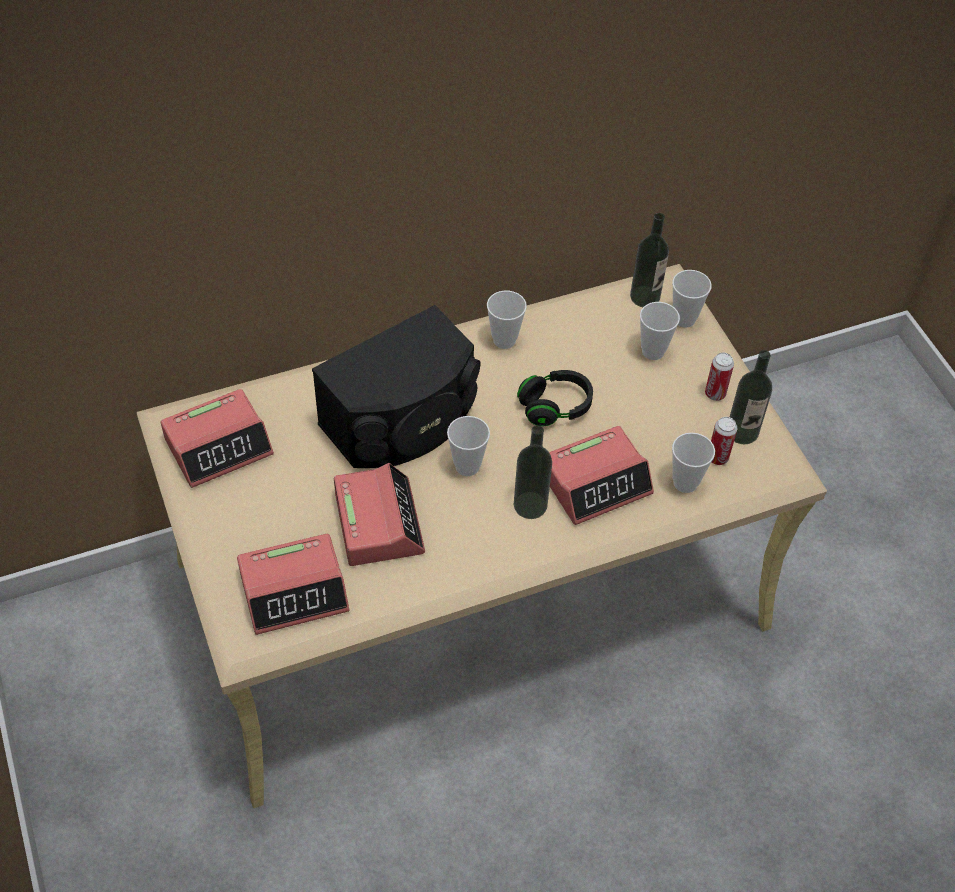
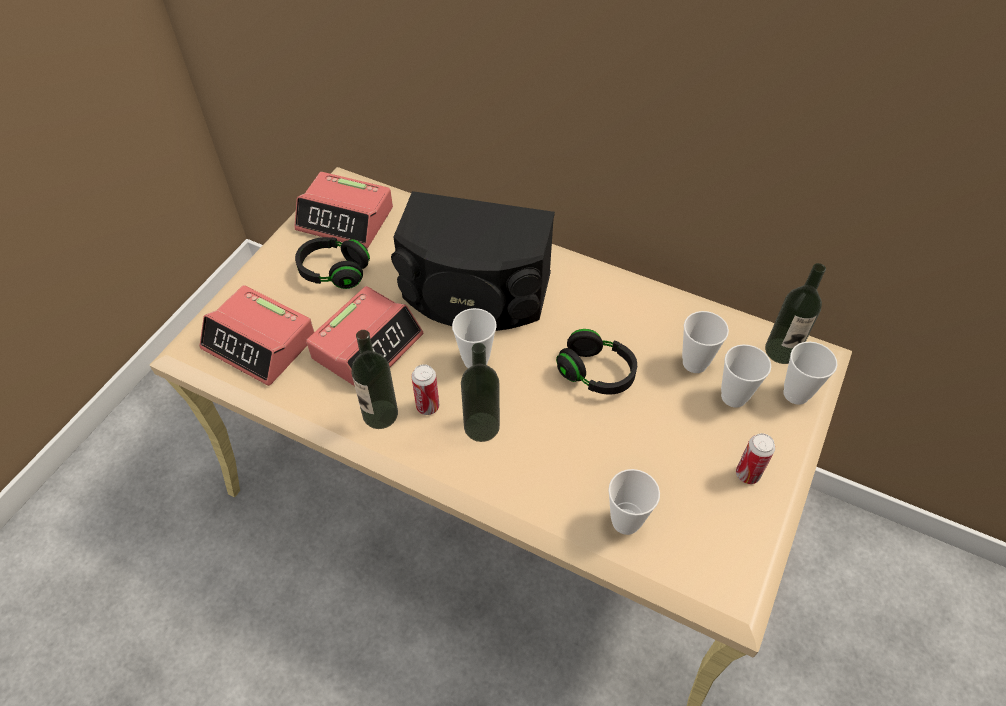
camera: 50 degrees right, 0 degrees up
(272, 493) = (334, 272): none -> black headphones
(504, 340) = (621, 296): cup -> cup (695, 363)
(596, 483) = (553, 455): alarm clock -> none
(717, 457) = (681, 527): can -> can (427, 406)
(742, 432) = (733, 526): bottle -> bottle (380, 414)

